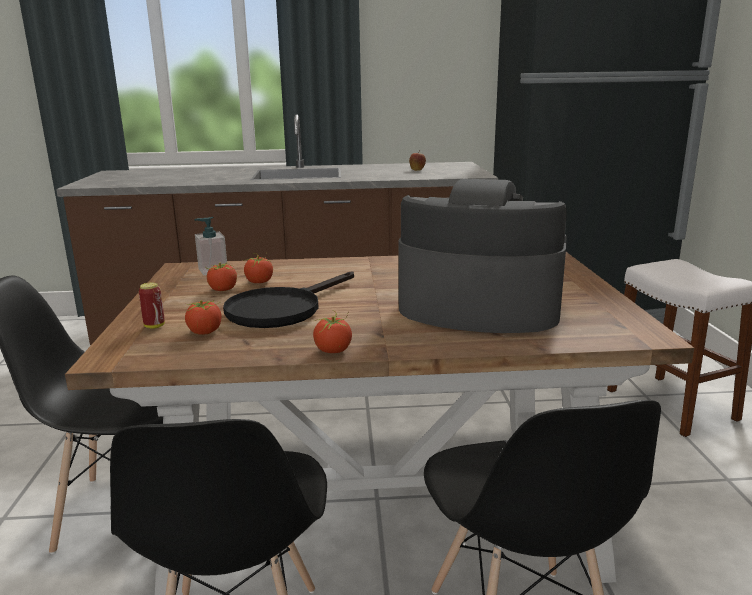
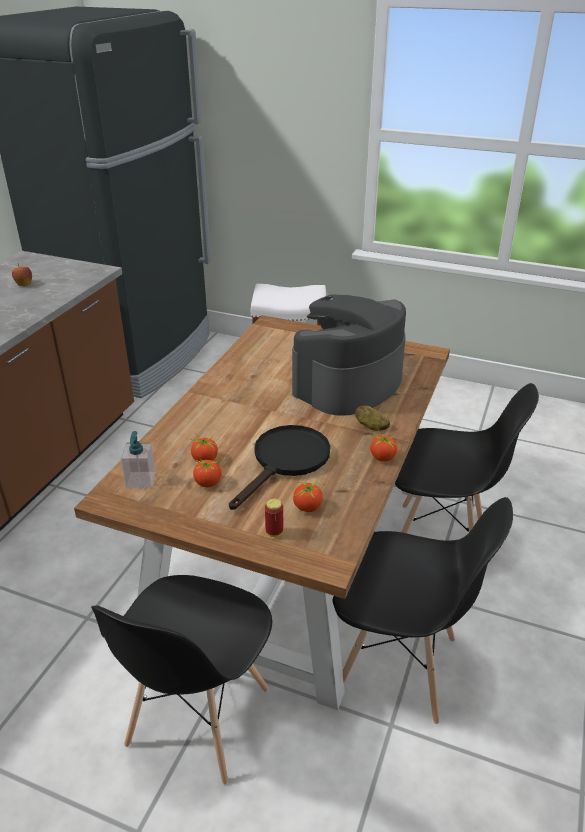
camera: 65 degrees left, 15 degrees up
(282, 309) = (286, 461): black frying pan -> black frying pan turned 120 degrees counterclockwise
(397, 333) = (371, 426): none -> potato

